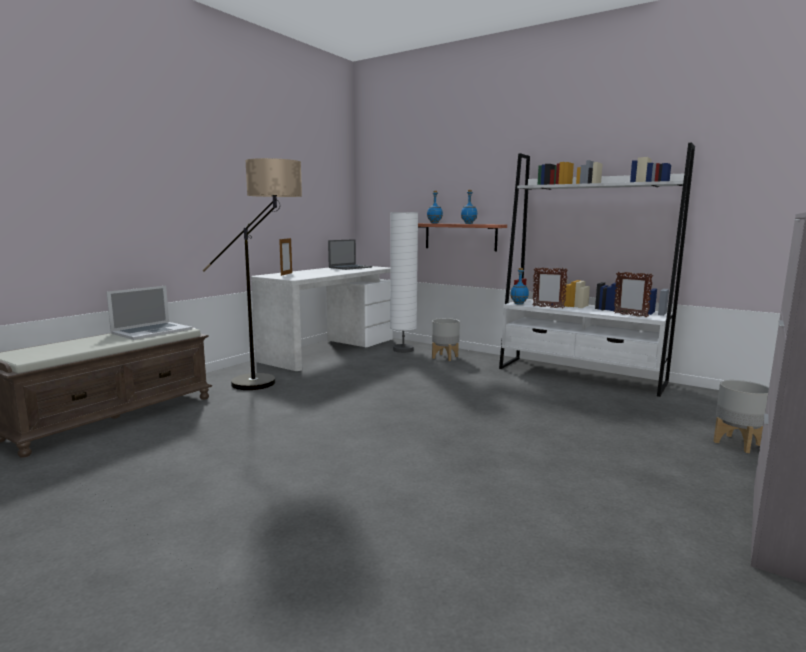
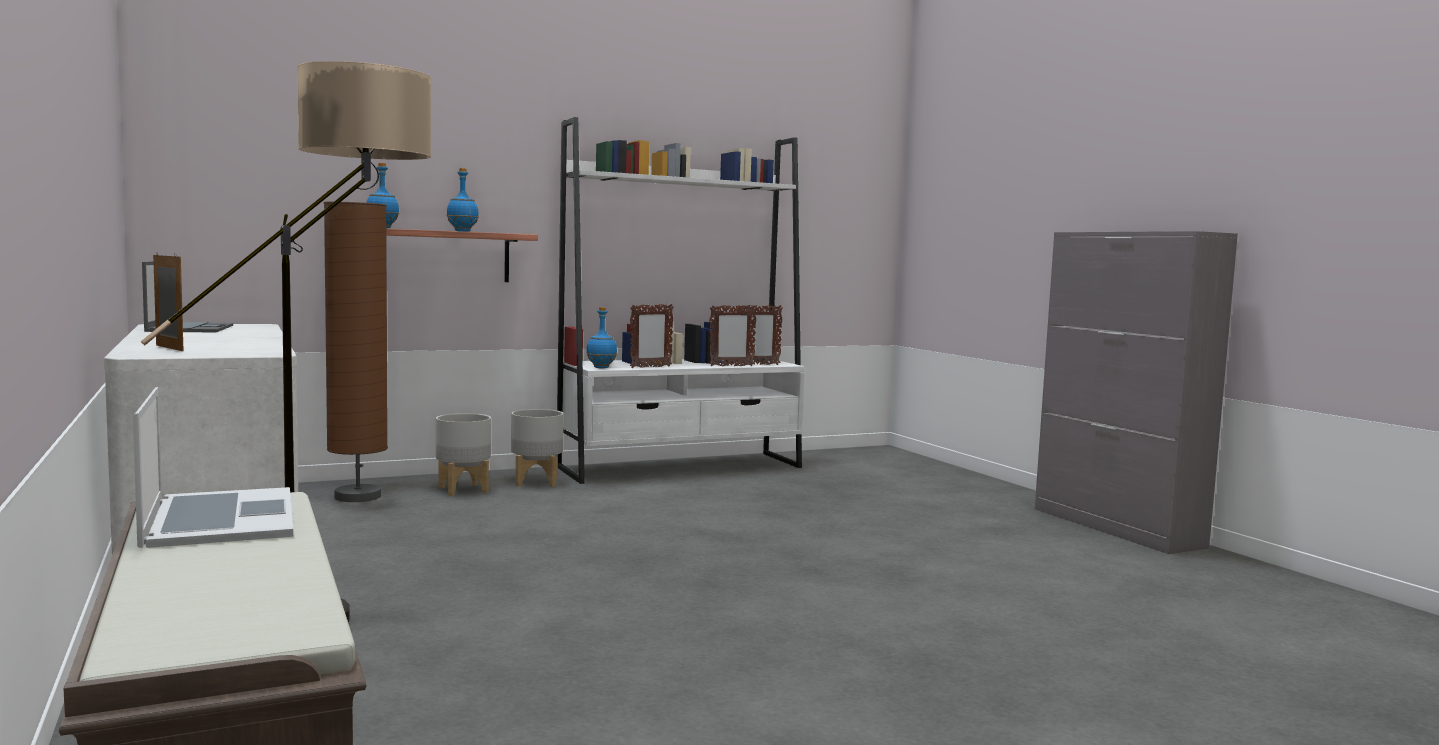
camera: 60 degrees left, 5 degrees down
(403, 350) = (358, 497): white floor lamp -> brown floor lamp
(604, 313) = (731, 366): none -> picture frame
(738, 443) = (950, 486): grey planter -> grey planter (537, 482)

